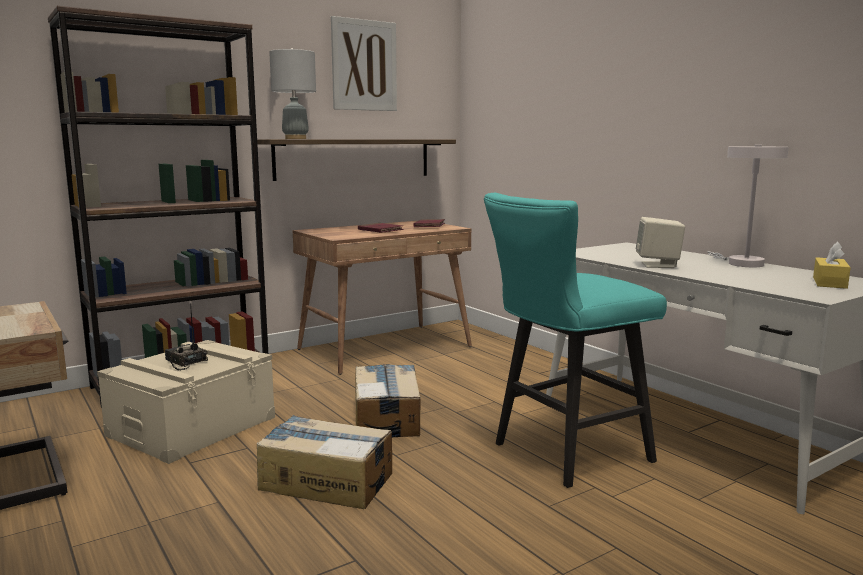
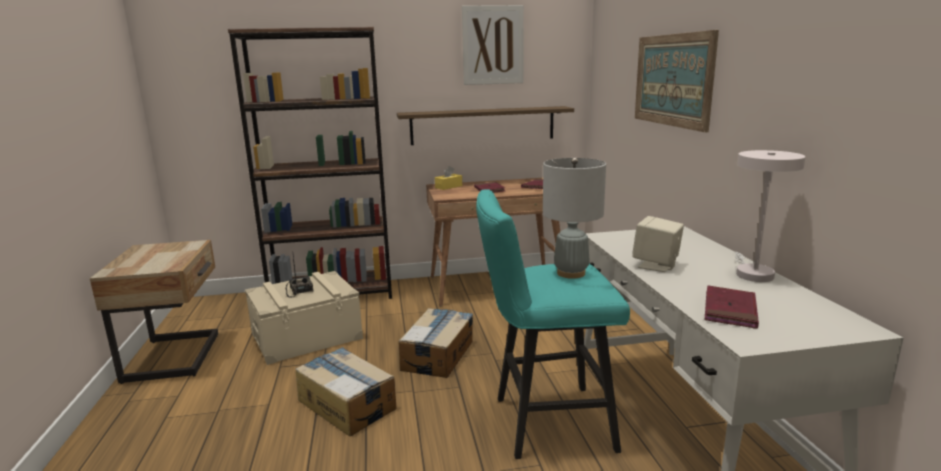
camera: 25 degrees right, 5 degrees up
(296, 139) = (425, 112): grey table lamp -> grey table lamp (571, 273)
(595, 99) = (672, 80): none -> picture
(770, 283) = (730, 310): none -> red book
(829, 283) = (803, 320): yellow tissue box -> yellow tissue box (448, 187)

